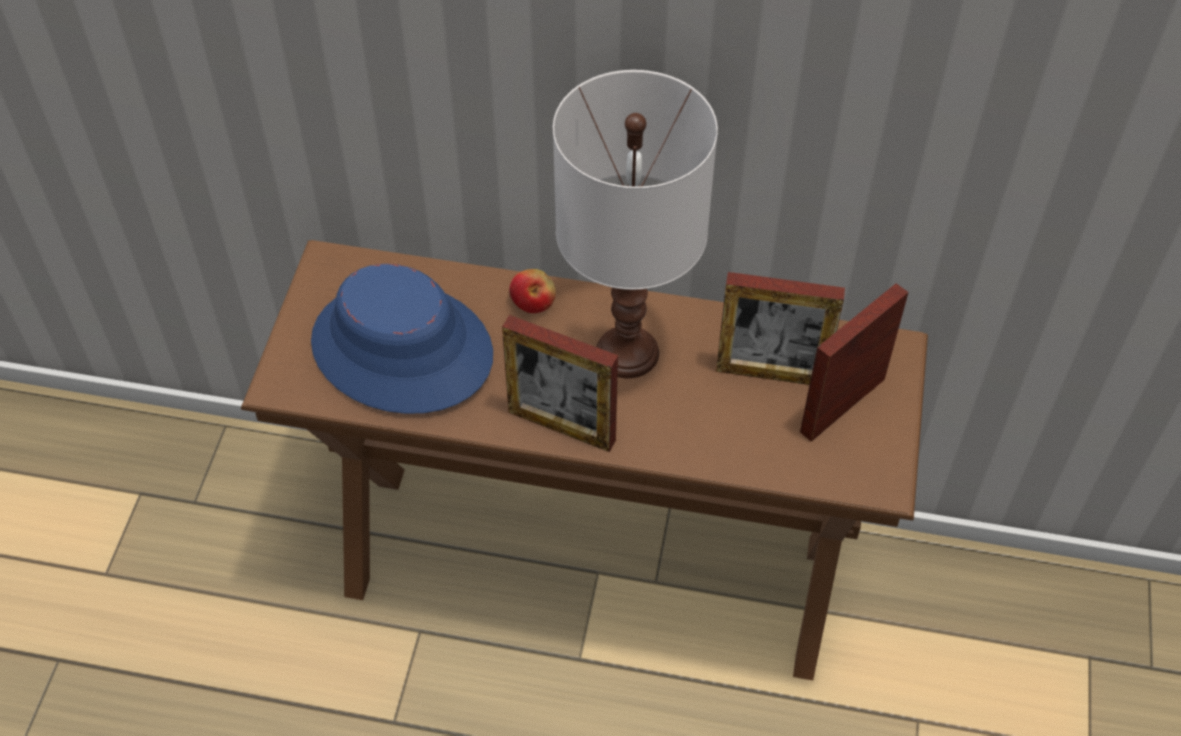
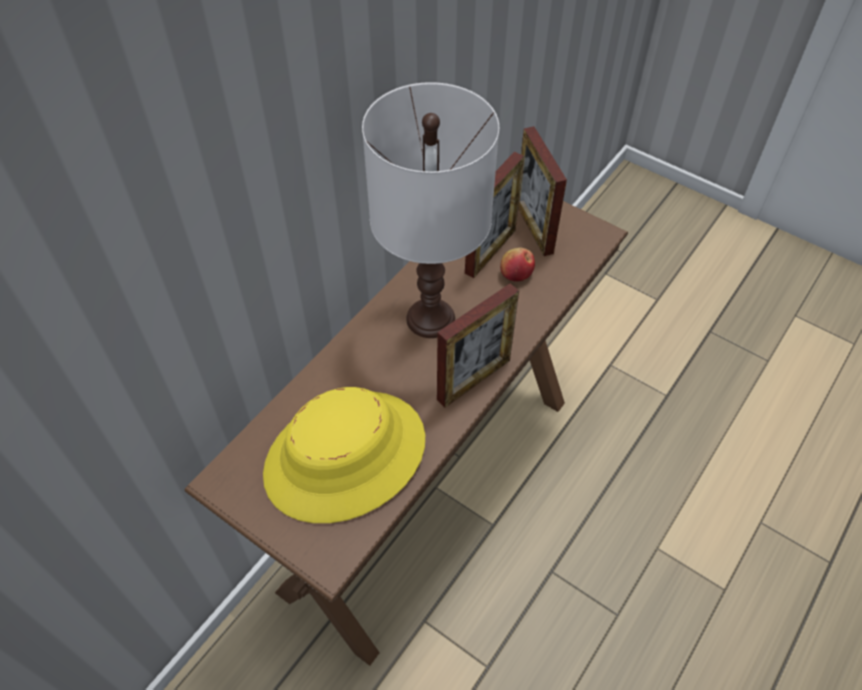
camera: 65 degrees left, 0 degrees up
(401, 349) = (345, 457): blue hat -> yellow hat
(533, 302) = (352, 355): apple -> apple (516, 273)

